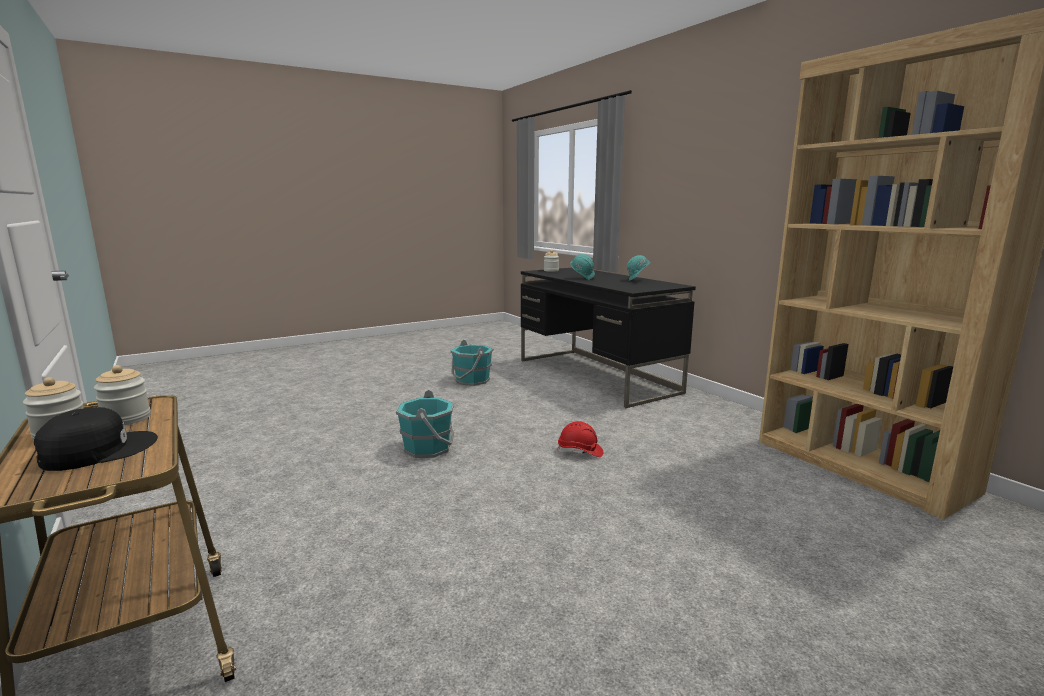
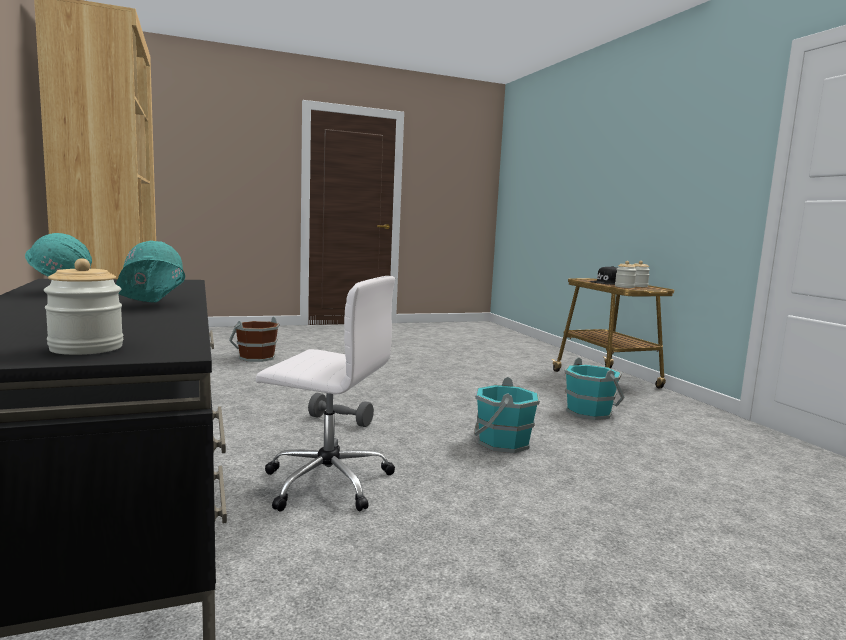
camera: 170 degrees left, 5 degrees down
(472, 380) = (434, 590): turquoise bucket -> turquoise bucket (589, 412)
(544, 407) = (325, 481): none -> white office chair
(580, 452) = (340, 421): red hard hat -> grey dumbbell
(896, 587) = (256, 357): none -> brown bucket

